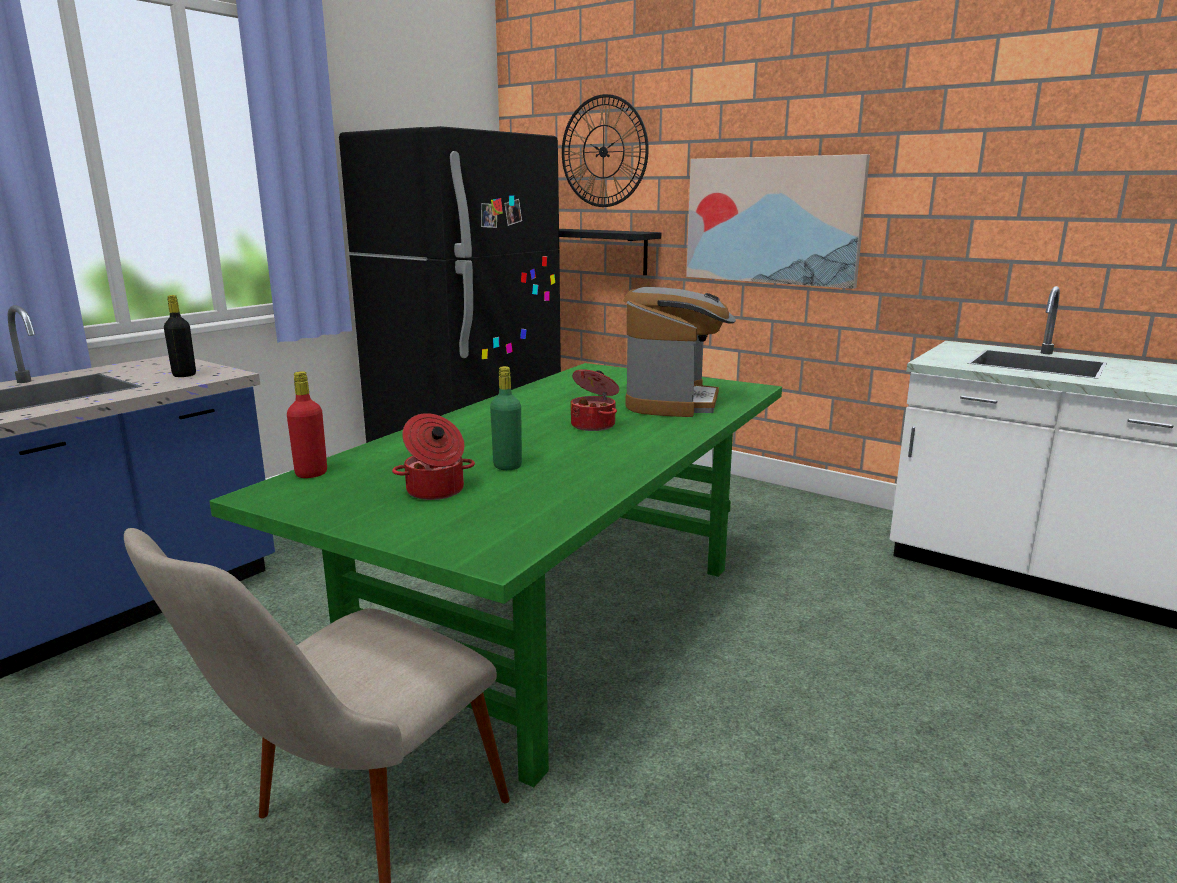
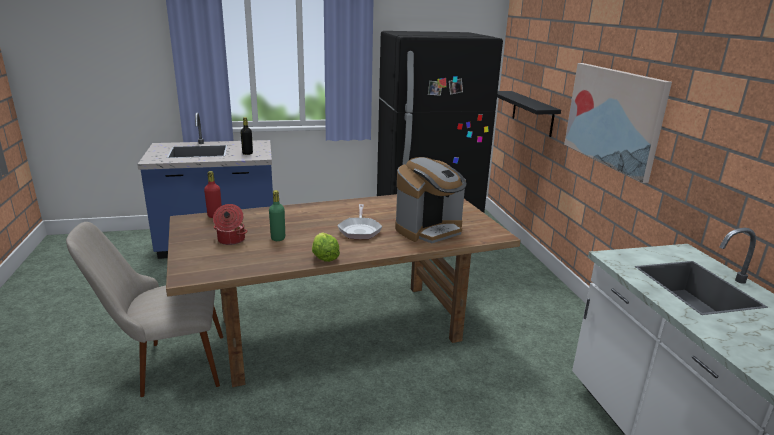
camera: 40 degrees right, 5 degrees up
(562, 625) = (342, 329): green dining table -> brown dining table
(594, 425) = (360, 230): cooking pot -> frying pan
(603, 151) = (544, 48): wall clock -> none
(629, 462) = (324, 256): none -> lettuce

